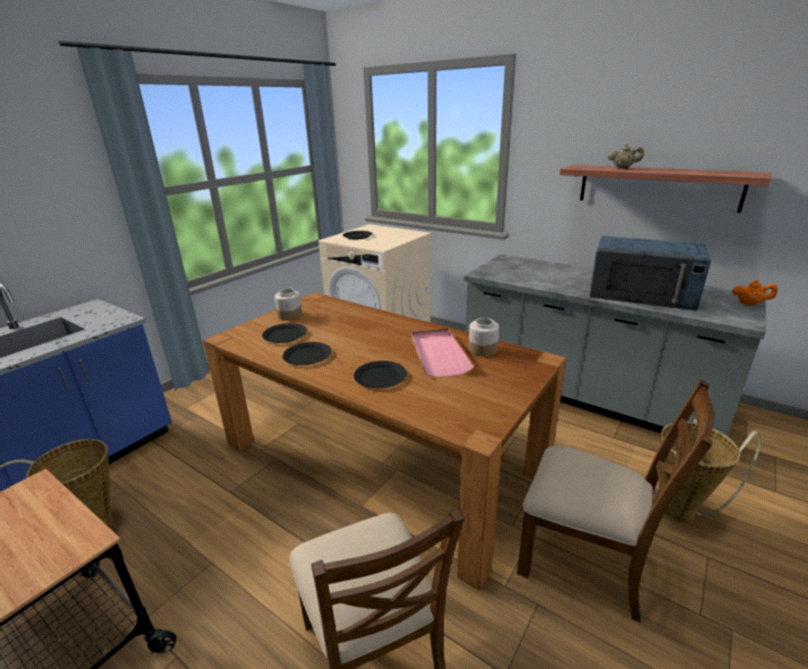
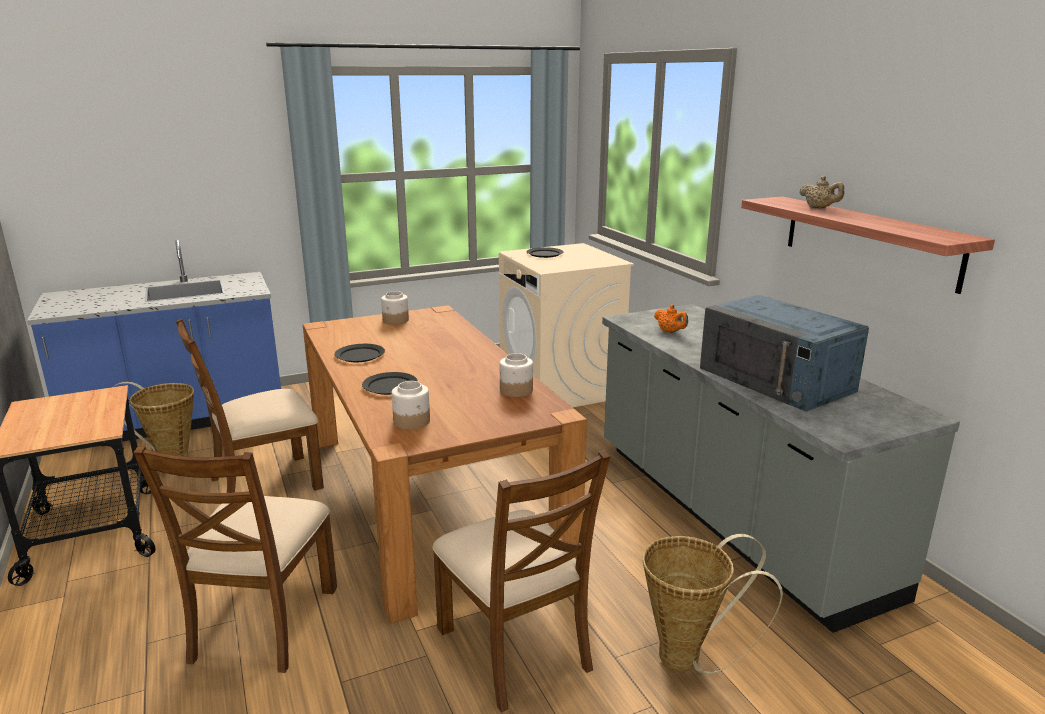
camera: 30 degrees right, 5 degrees down
(220, 506) = (264, 483): none -> brown chair
(285, 335) = (368, 335): black plate -> none
(438, 354) = (468, 383): pink tray -> none
(452, 404) = (412, 421): none -> jar
(749, 304) = (901, 424): orange teapot -> orange teapot (670, 332)

